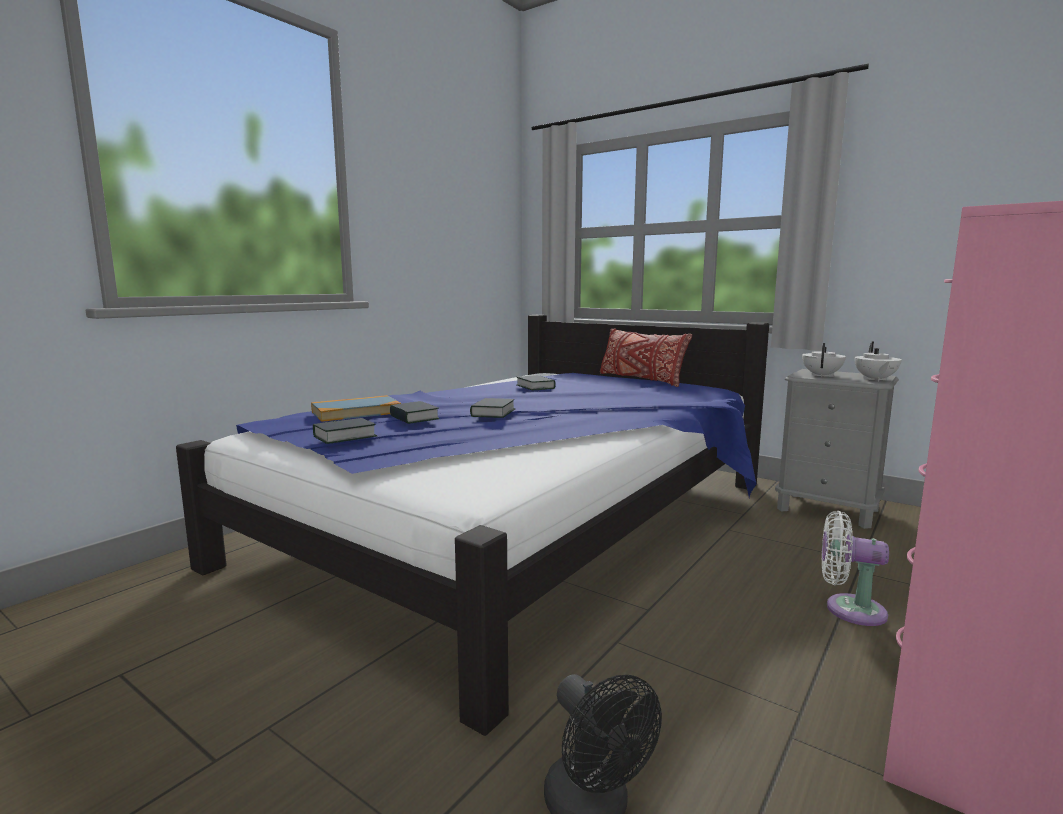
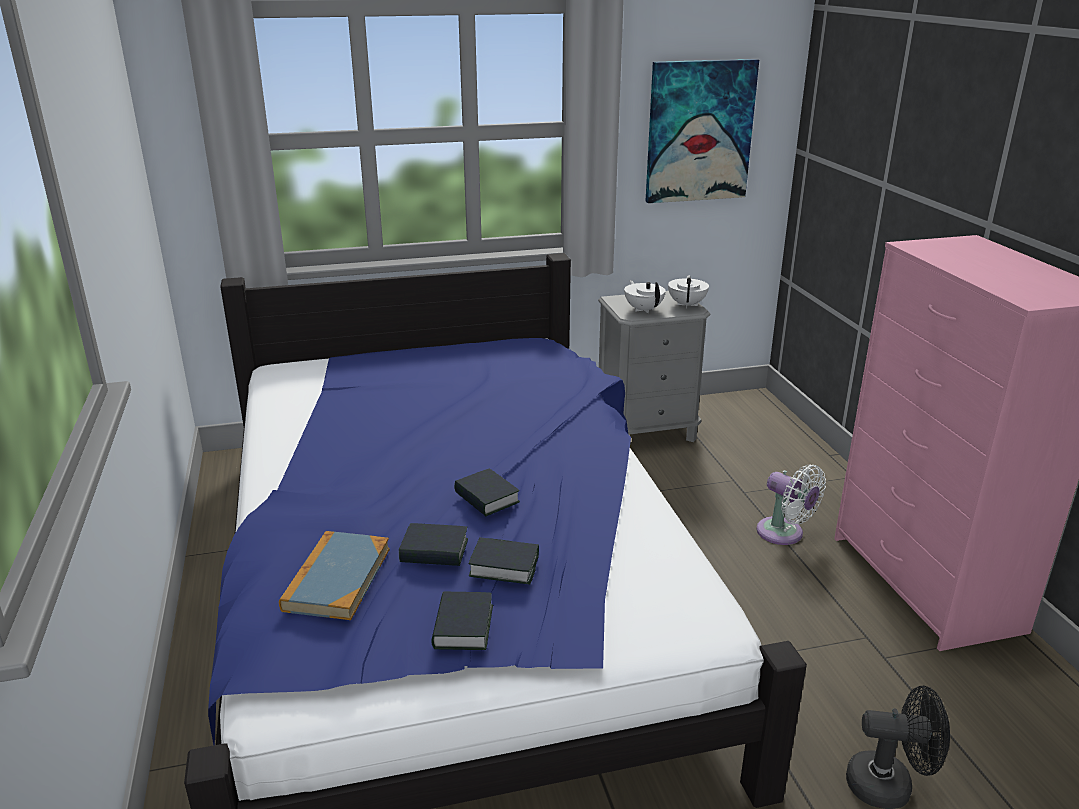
camera: 50 degrees left, 15 degrees up
(535, 387) = (387, 417): book -> book (504, 566)
(641, 379) = (440, 349): red pillow -> none
(848, 609) = (784, 534): white fan -> white fan turned 105 degrees counterclockwise
(875, 379) = (687, 304): white teapot -> white teapot turned 135 degrees counterclockwise
(941, 221) = (699, 131): none -> picture

